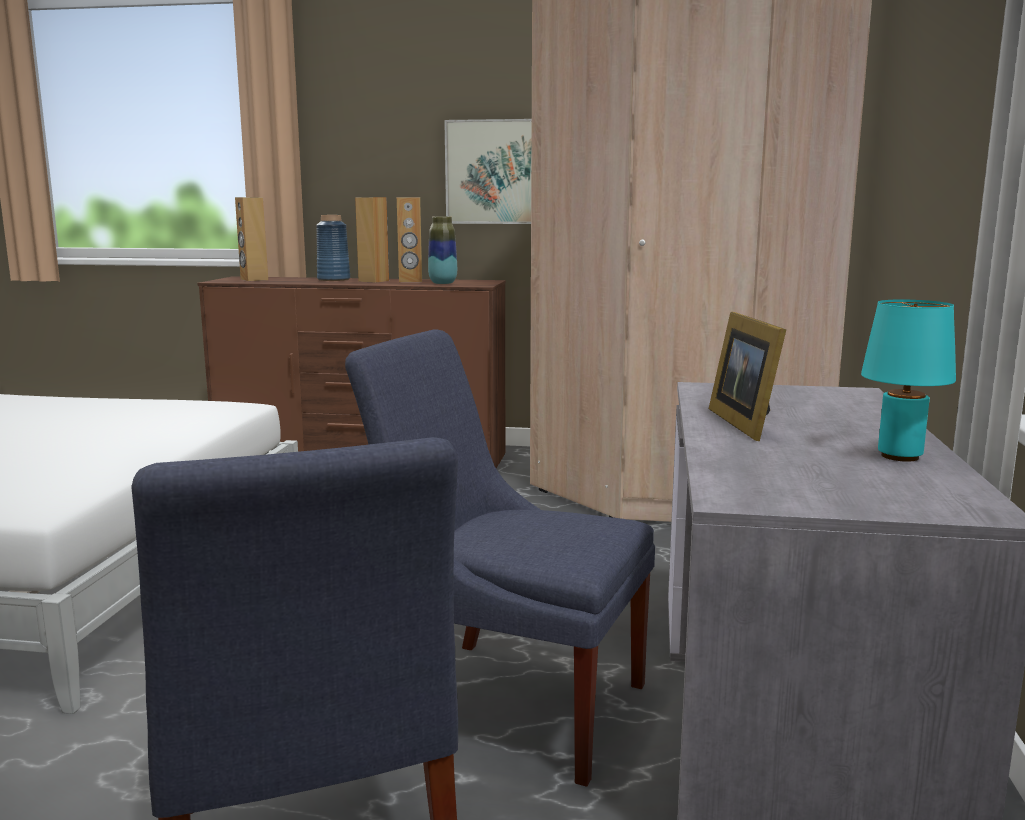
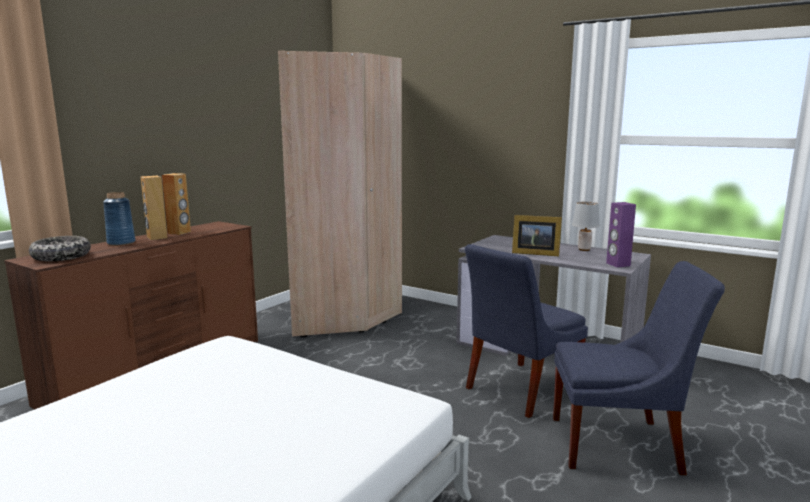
camera: 65 degrees left, 0 degrees up
(254, 279) = (61, 257): brown speaker -> bowl
(443, 283) = (210, 230): vase -> none
(495, 172) = (190, 151): picture -> none
(778, 494) = (618, 264): none -> purple speaker
(898, 456) = (584, 249): turquoise table lamp -> grey table lamp

